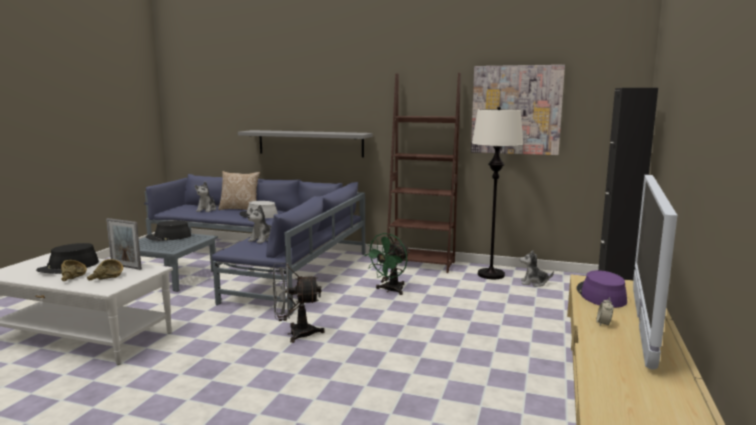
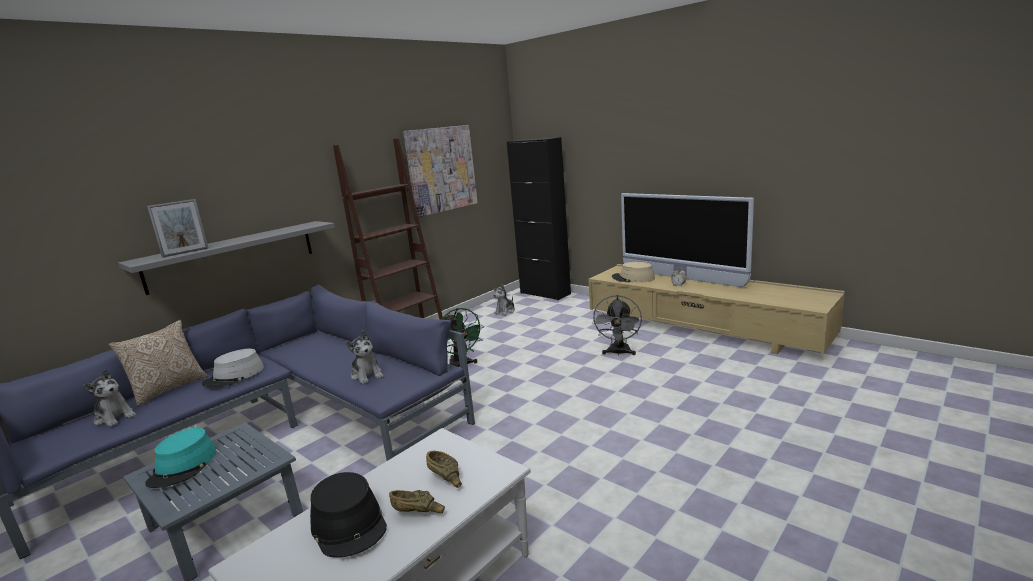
camera: 65 degrees left, 5 degrees up
(126, 266) = (405, 464): picture frame -> picture frame (185, 252)
(168, 237) = (183, 467): black hat -> turquoise hat
(295, 334) = (524, 424): grey fan -> grey fan (619, 353)
(491, 275) = (471, 321): white floor lamp -> none
(600, 295) = (633, 278): purple hat -> beige hat

